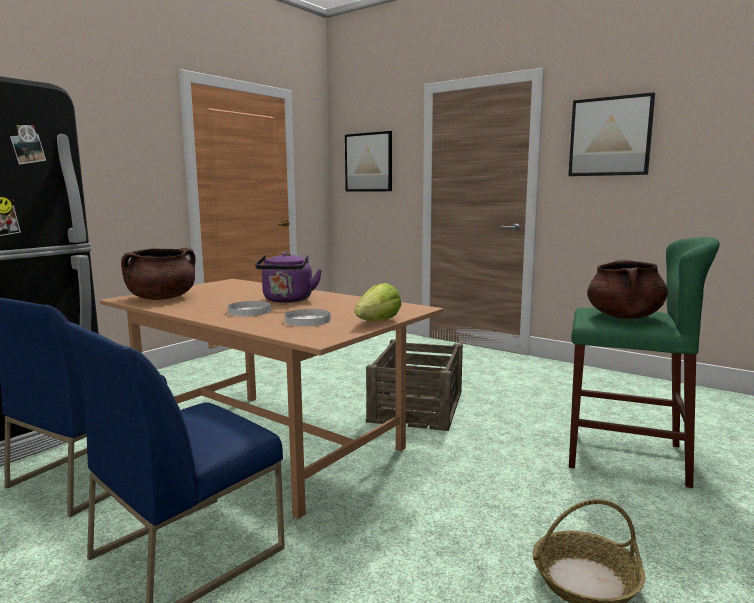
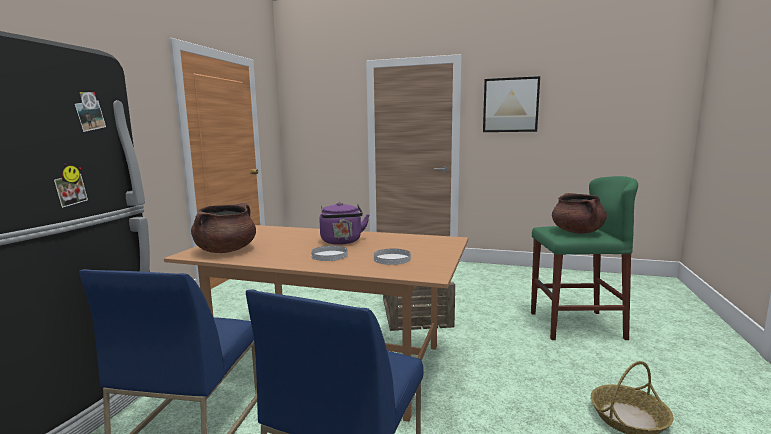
camera: 20 degrees left, 0 degrees up
(368, 162) = (318, 120): picture -> none
(378, 321) = (445, 254): lettuce -> none

